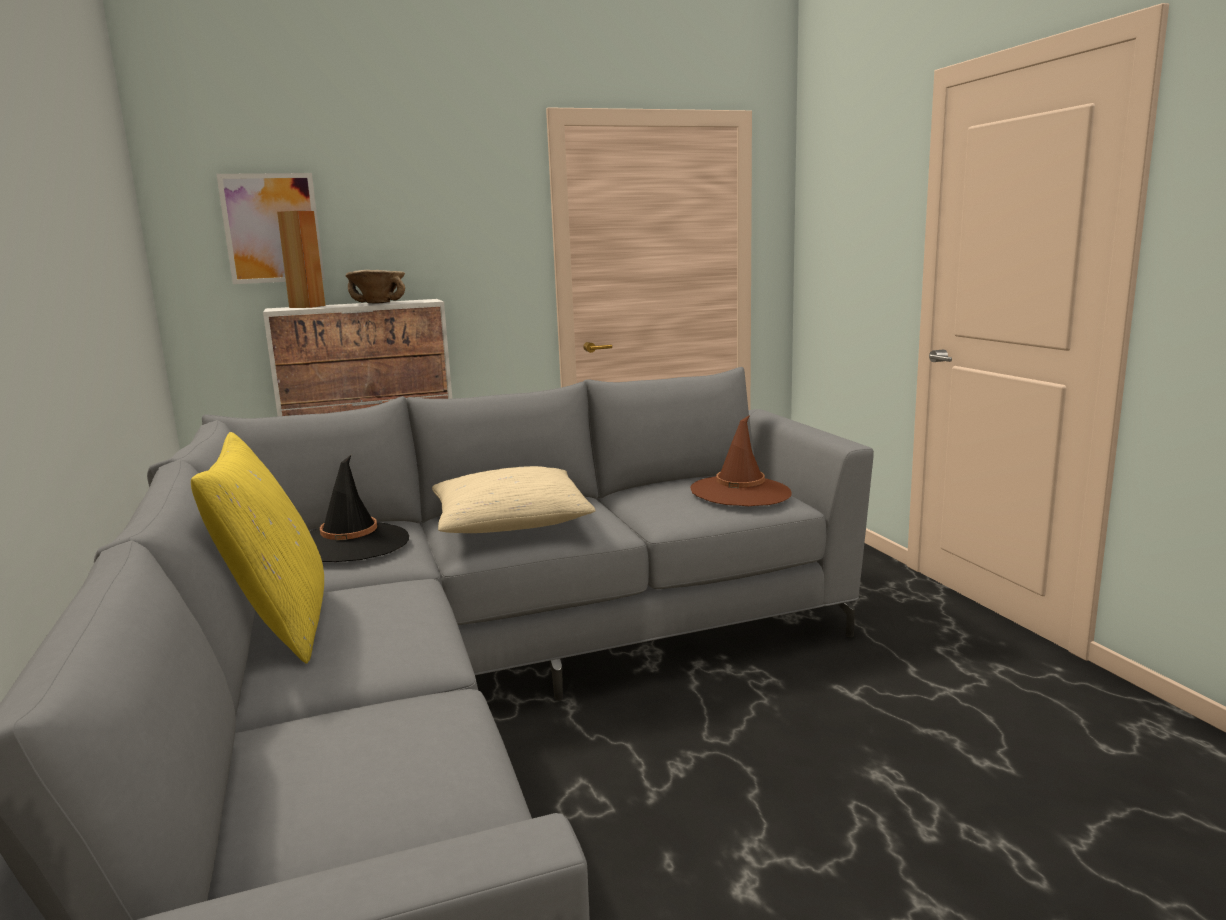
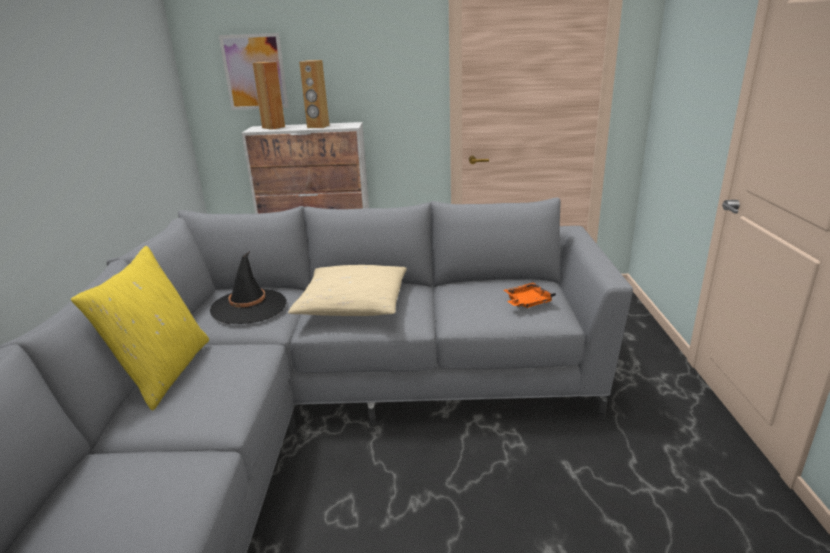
camera: 20 degrees right, 10 degrees up
(379, 303) = (318, 126): beige bowl -> brown speaker
(740, 492) = (527, 302): brown hat -> orange tray

